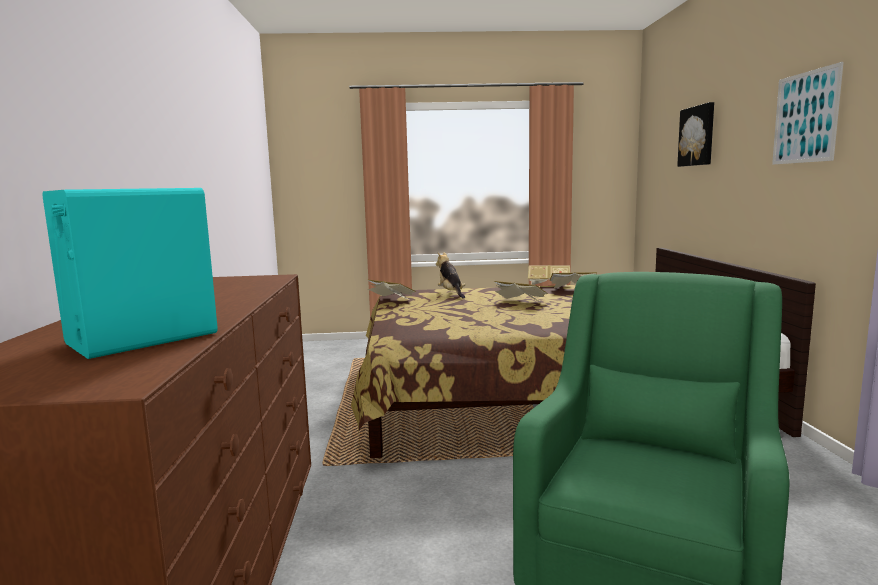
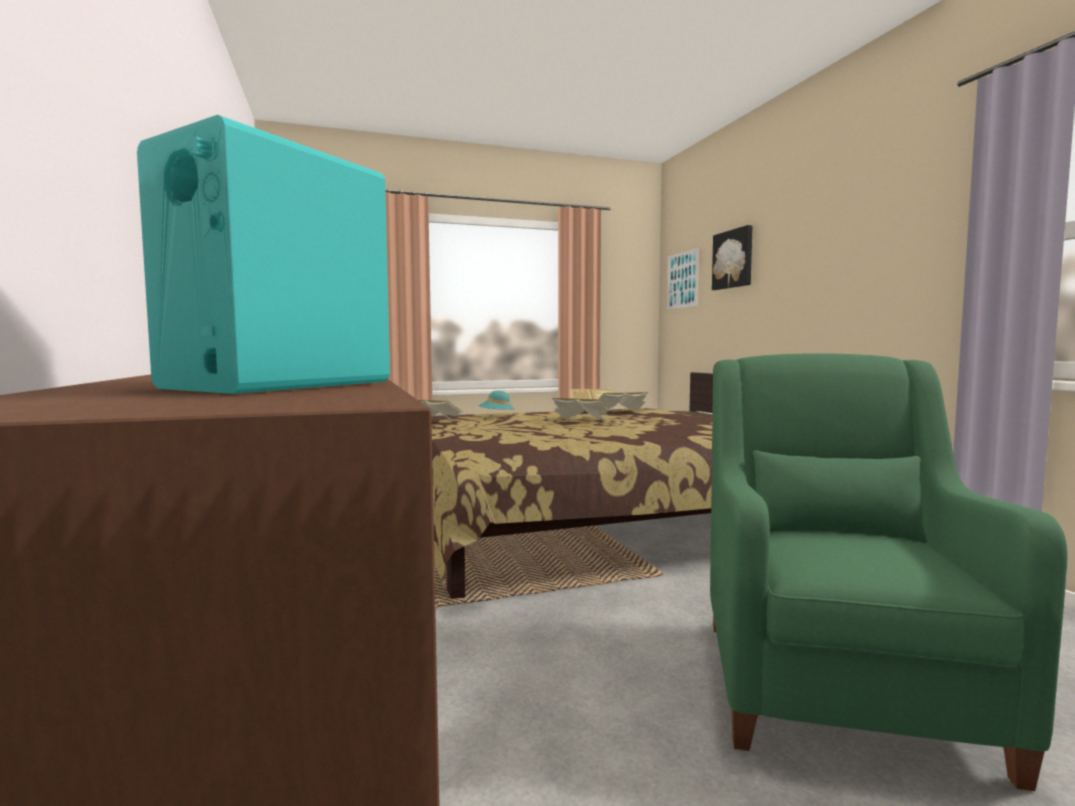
camera: 15 degrees left, 5 degrees down
(451, 293) = (496, 416): plush toy -> turquoise hat
(805, 117) = (860, 231): picture -> picture (682, 280)

